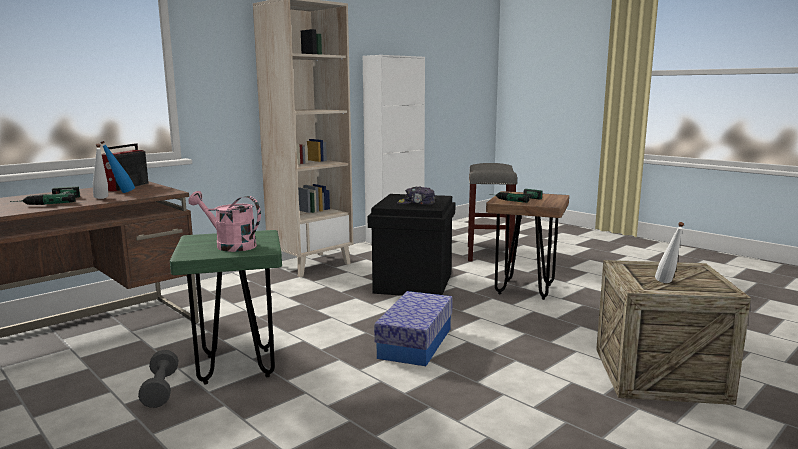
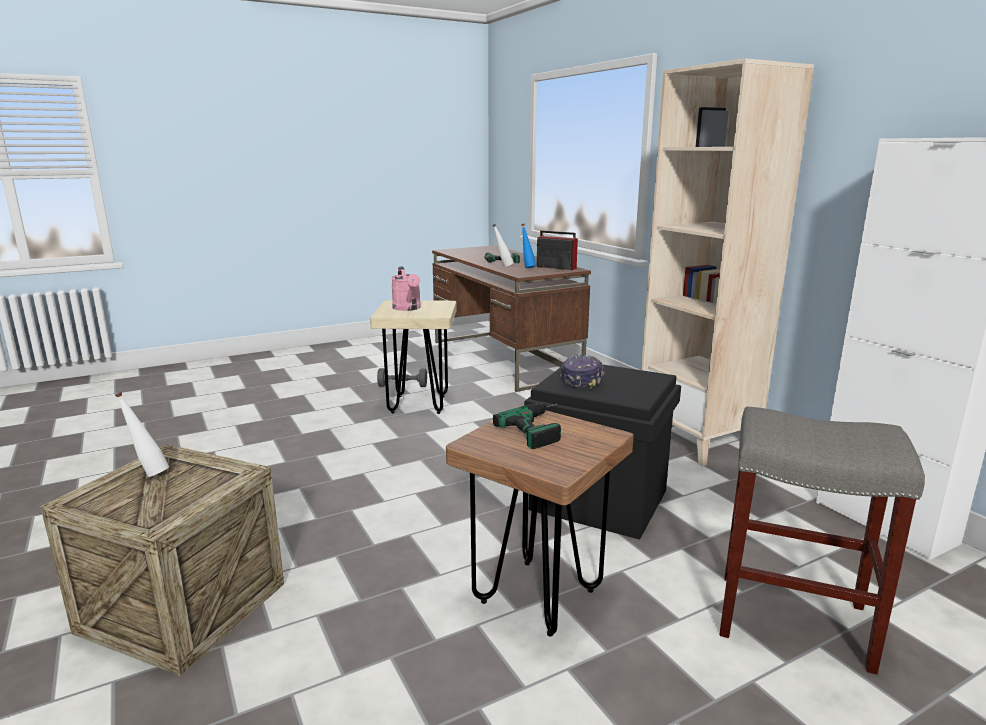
camera: 105 degrees right, 5 degrees up
(230, 245) = (408, 308): pink watering can -> pink watering can turned 120 degrees clockwise
(237, 366) = (419, 404): green stool -> beige stool
(415, 343) = (403, 473): storage box -> none

